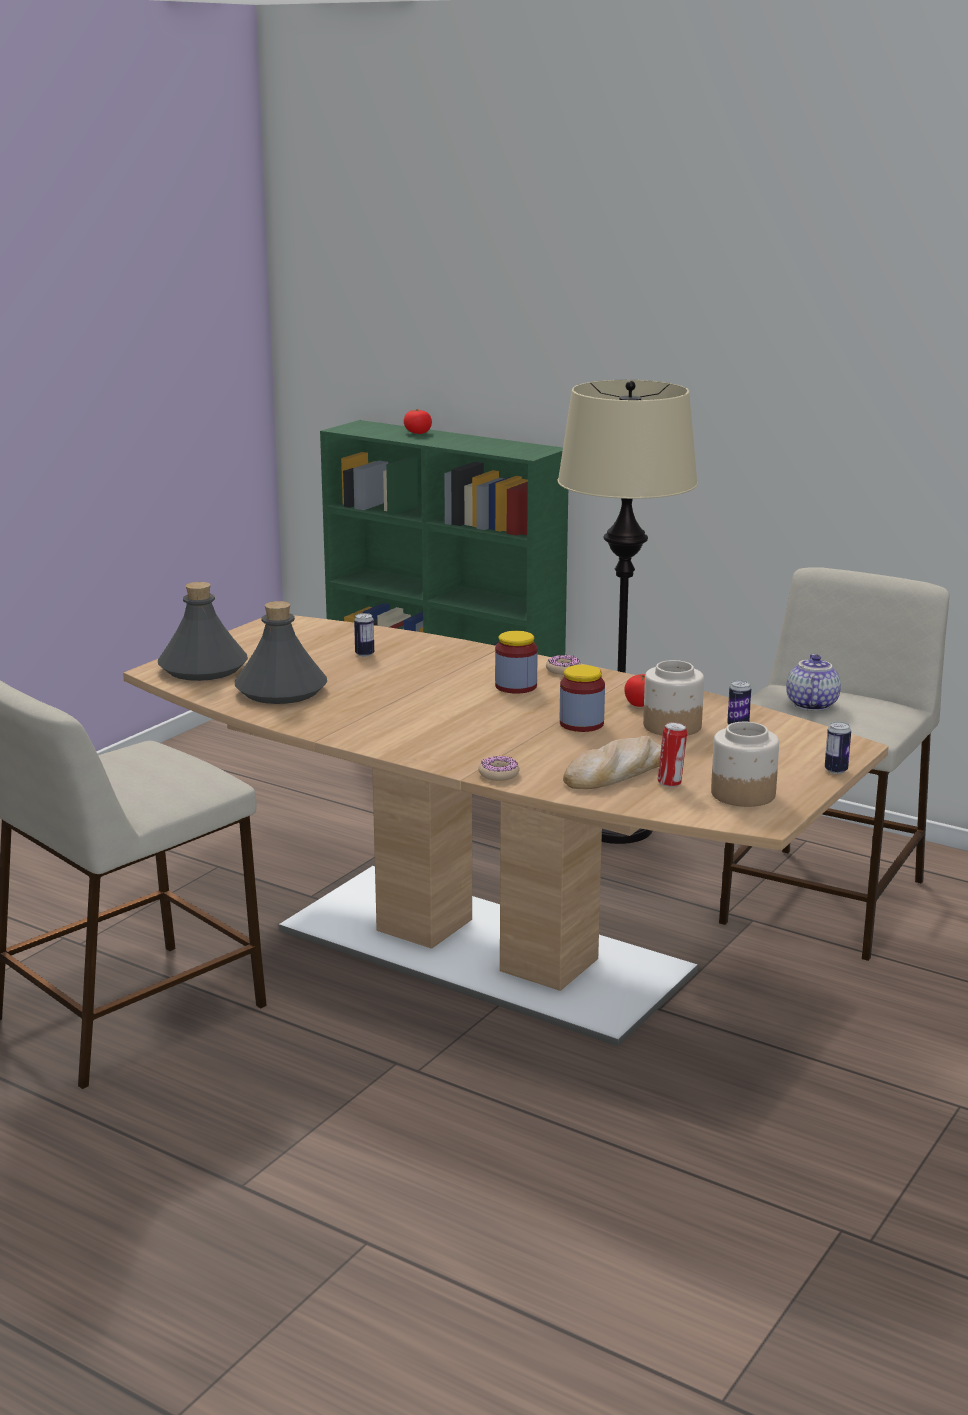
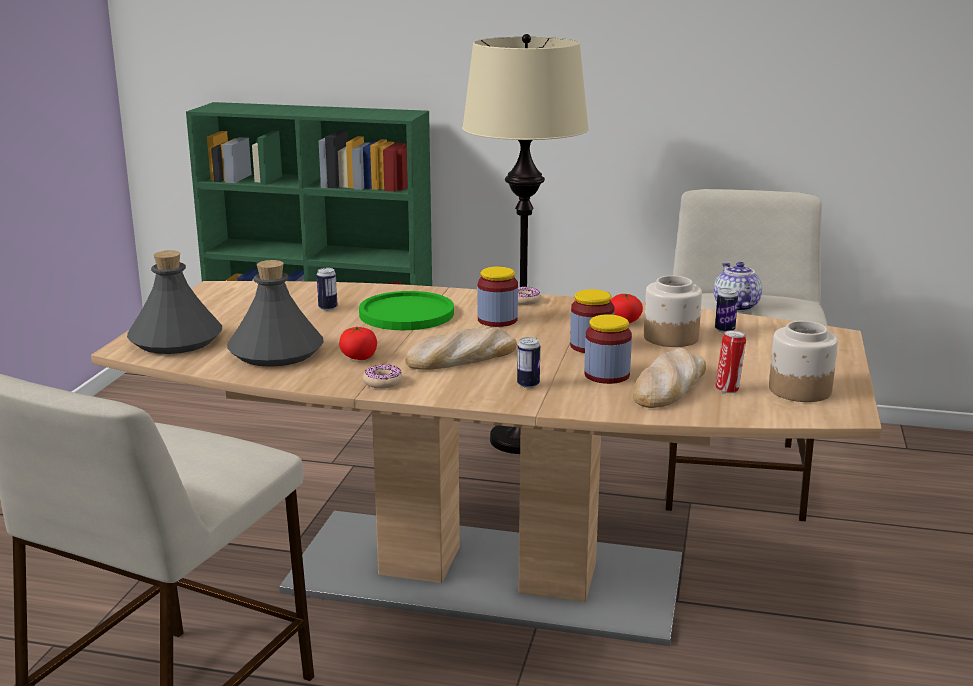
camera: 20 degrees left, 0 degrees up
(417, 433) = (280, 108): tomato -> tomato (359, 357)
(434, 669) = (406, 313): none -> green plate
(445, 717) = (461, 357): none -> bread
(498, 774) = (566, 404): donut -> donut (383, 382)
(566, 753) = (607, 375): none -> jar
(836, 770) = (848, 357): can -> can (528, 385)

